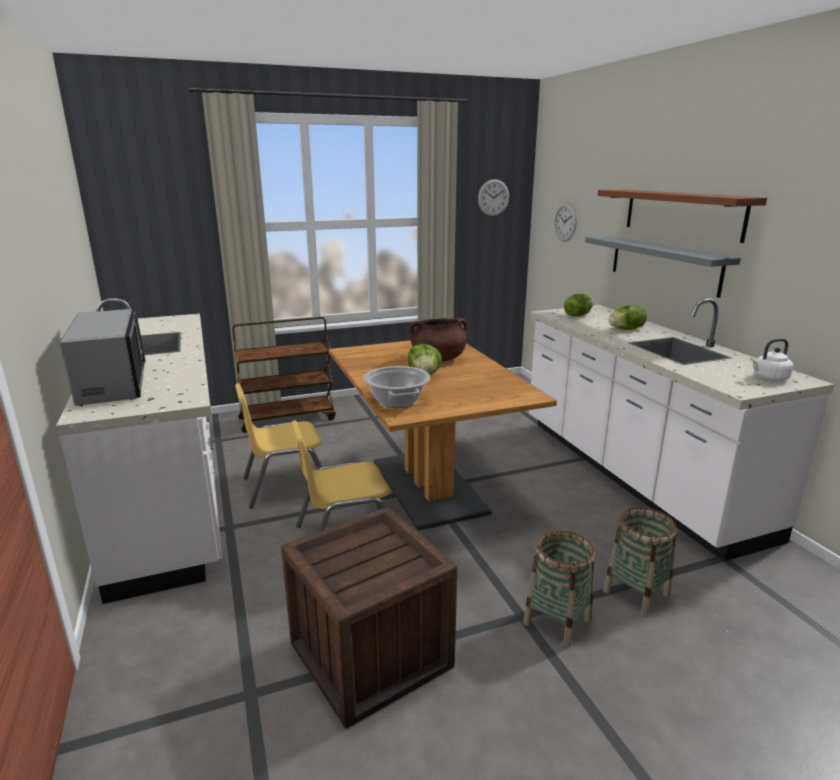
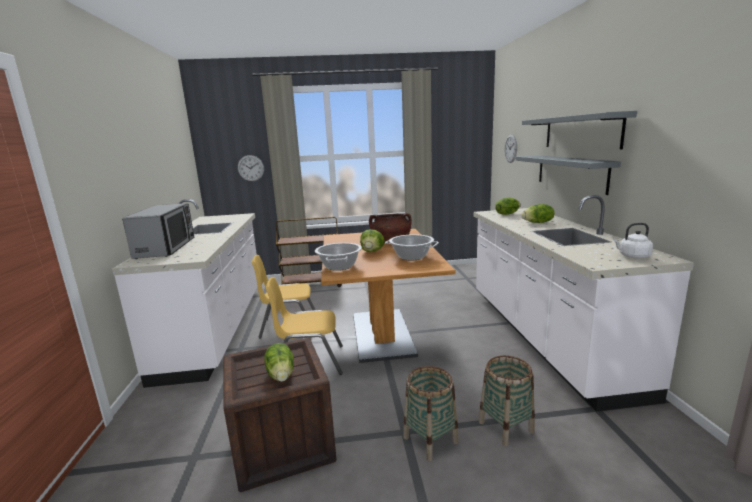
camera: 15 degrees right, 5 degrees down
(383, 564) = (282, 374): none -> lettuce
(486, 382) = (412, 257): none -> cooking pot
(493, 197) = (461, 135): wall clock -> wall clock (251, 168)
(682, 213) = (580, 132): brown shelf -> grey shelf

